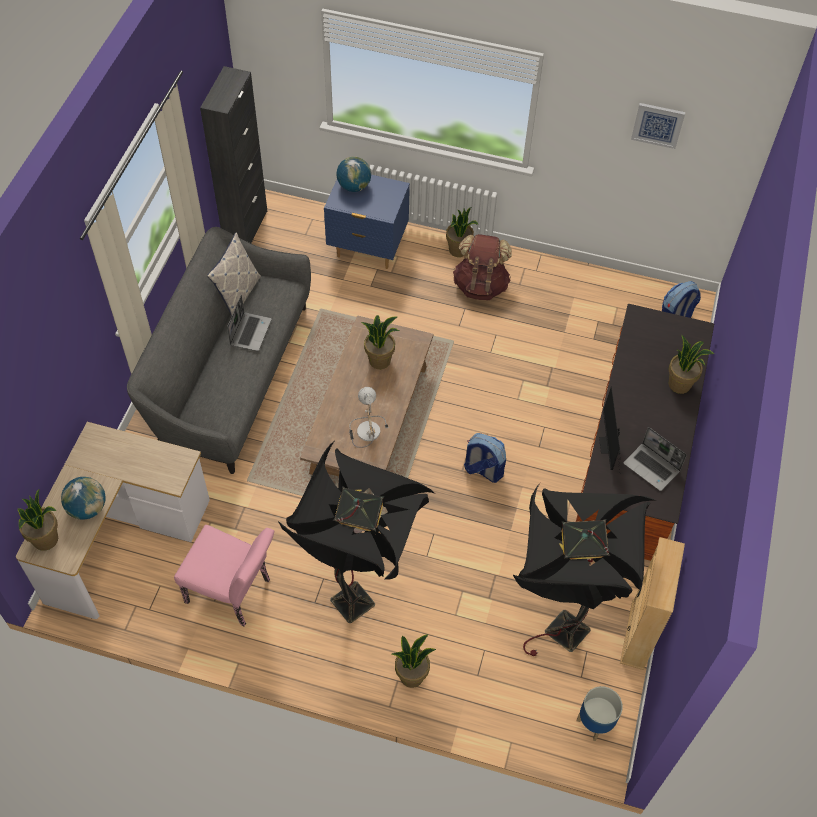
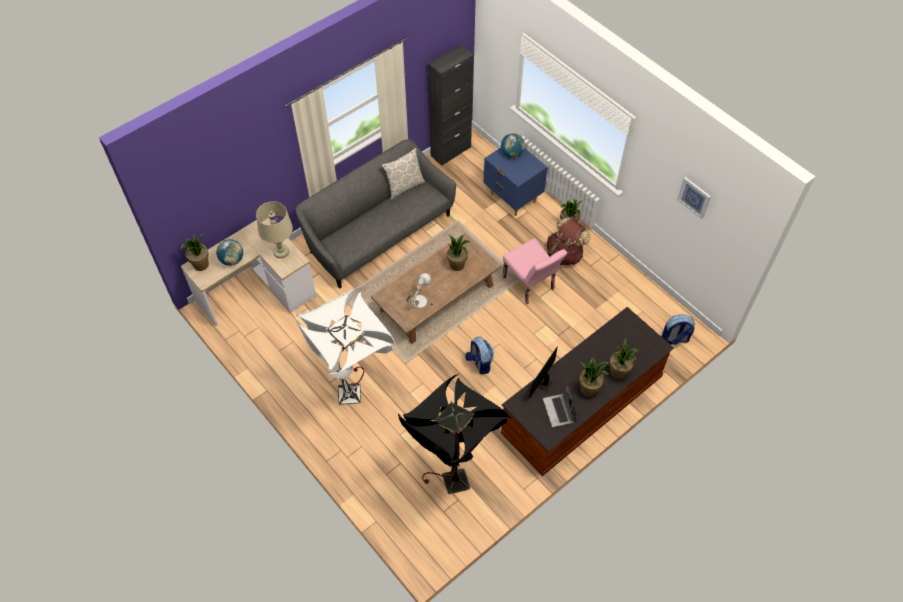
camera: 35 degrees right, 0 degrees up
(150, 460) = (281, 252): none -> beige table lamp
(234, 593) = (292, 353): pink chair -> pink chair (531, 286)
(250, 332) = (394, 211): laptop -> none
(362, 596) = (357, 394): black floor lamp -> white floor lamp
(411, 675) = (350, 452): potted plant -> potted plant (589, 389)
(595, 723) = (431, 541): planter -> none
(638, 634) = (496, 509): beige bookcase -> none

